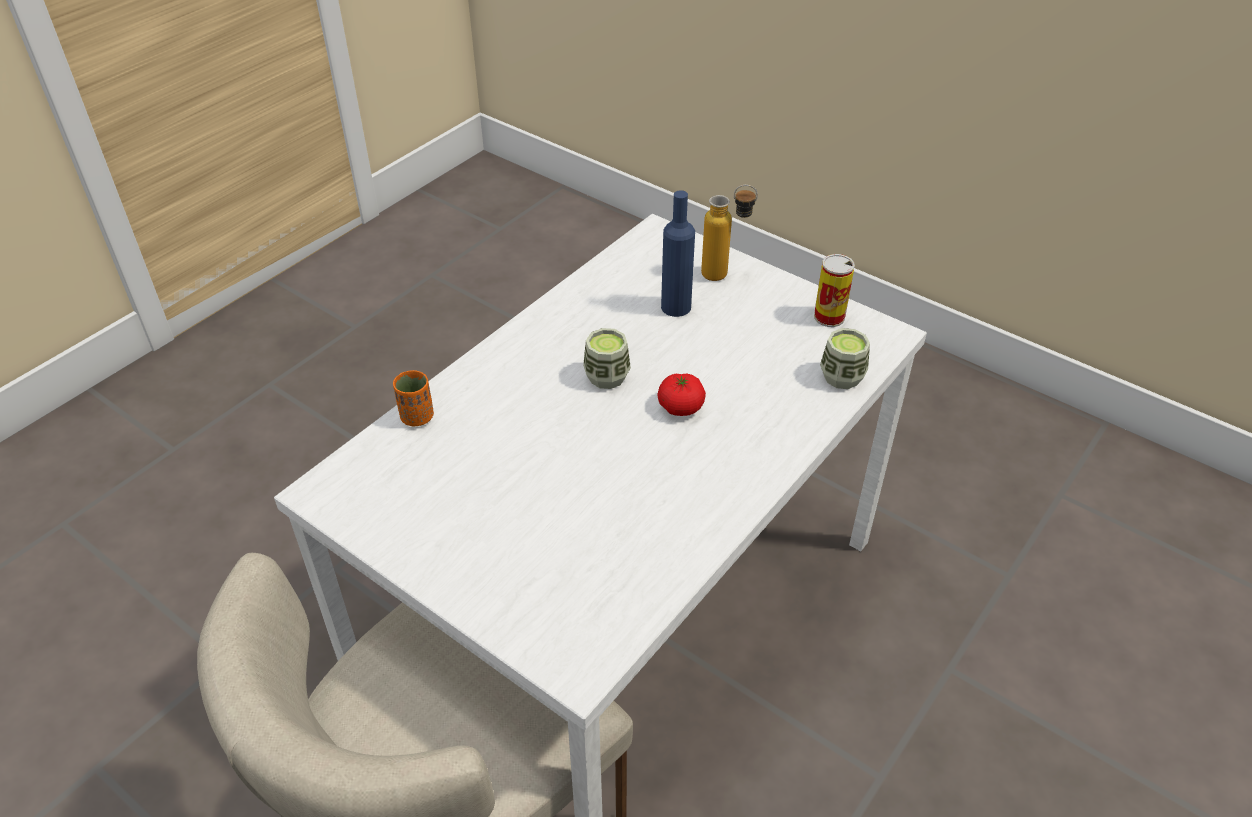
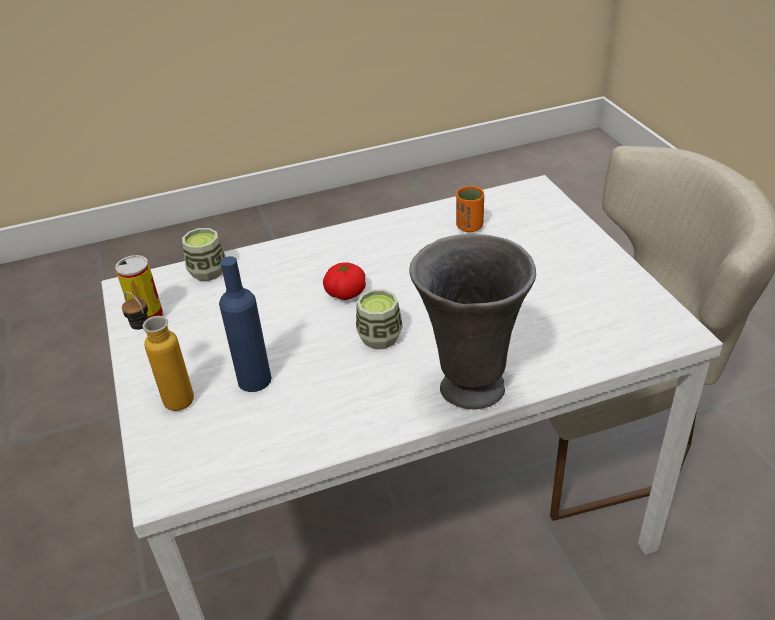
camera: 145 degrees left, 5 degrees down
(417, 417) = (571, 364): orange cup -> orange cup (469, 226)
(496, 363) = (469, 388): none -> grey vase

